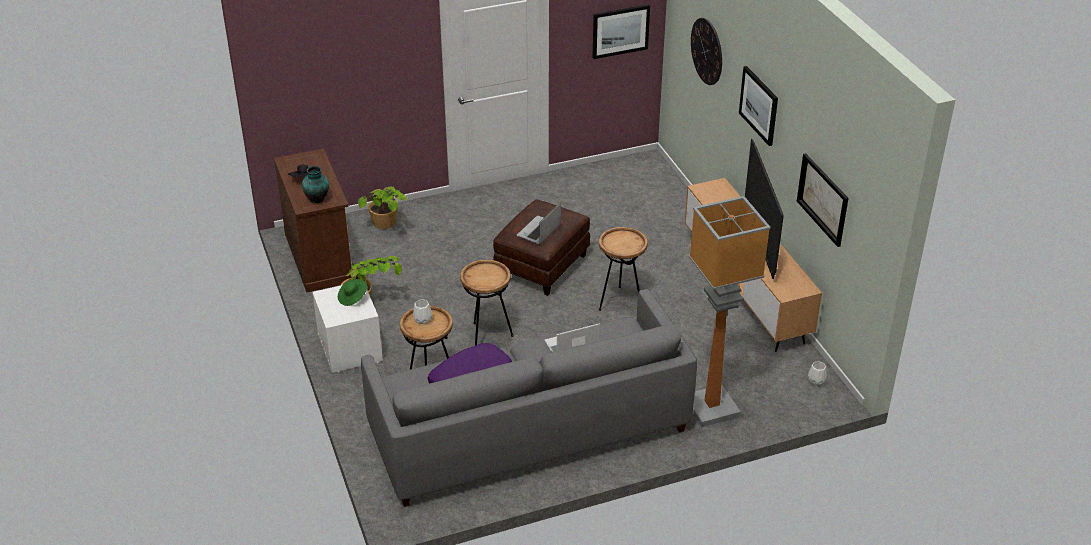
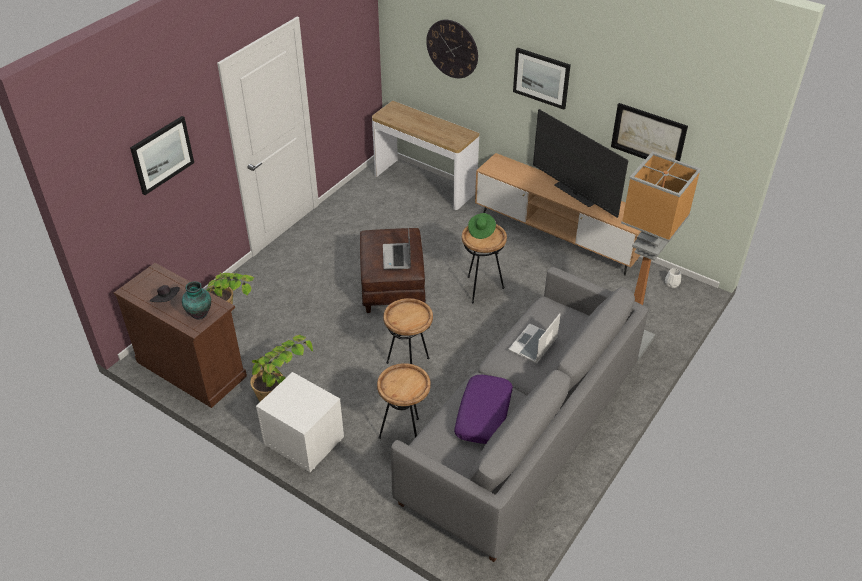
camera: 35 degrees left, 5 degrees up
(352, 298) = (300, 393): green hat -> green hat (481, 231)
(422, 319) = (396, 382): white vase -> none
(620, 31) = (352, 57): picture -> picture (162, 154)
(665, 191) = (424, 184): none -> console table

